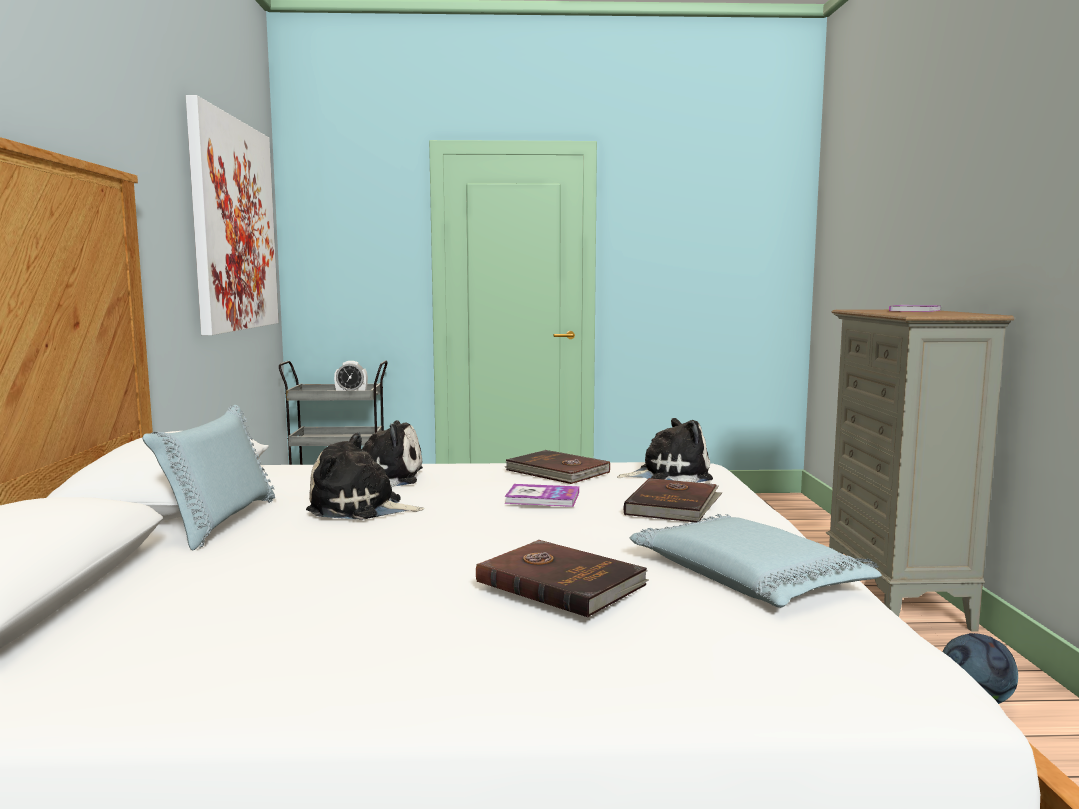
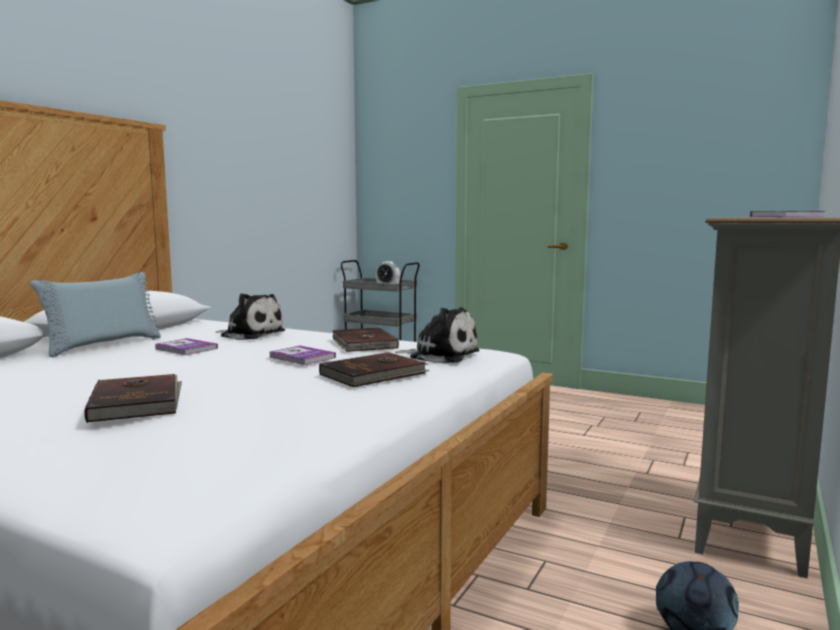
camera: 30 degrees right, 0 degrees up
(233, 225) = (294, 160): picture -> none
(360, 508) = (186, 348): plush toy -> book
(746, 572) = (281, 422): blue pillow -> none

